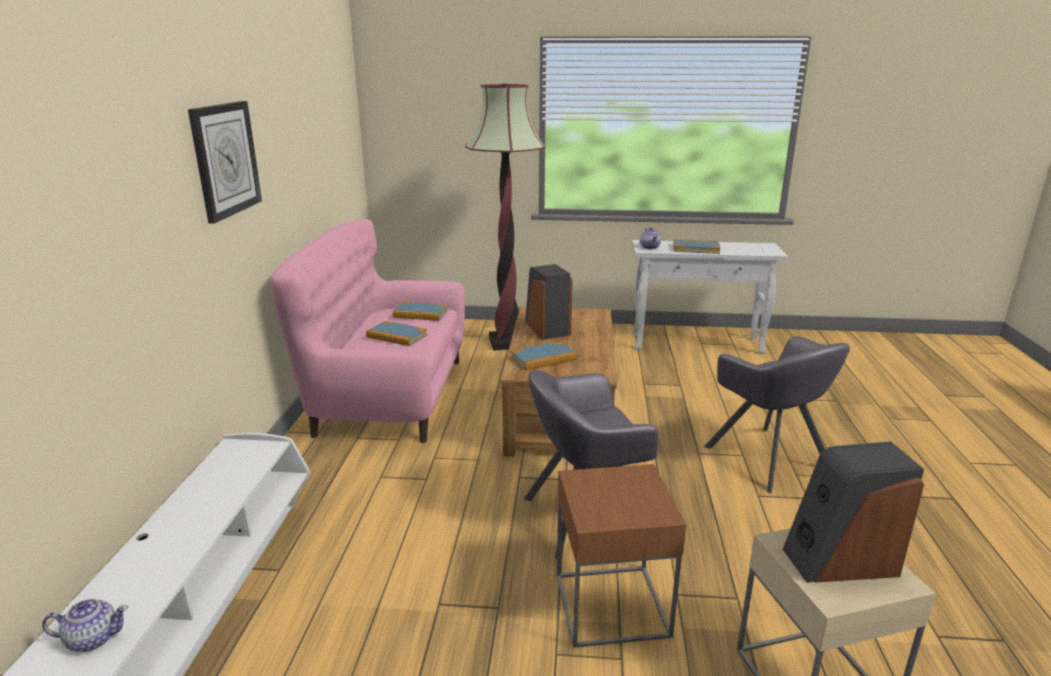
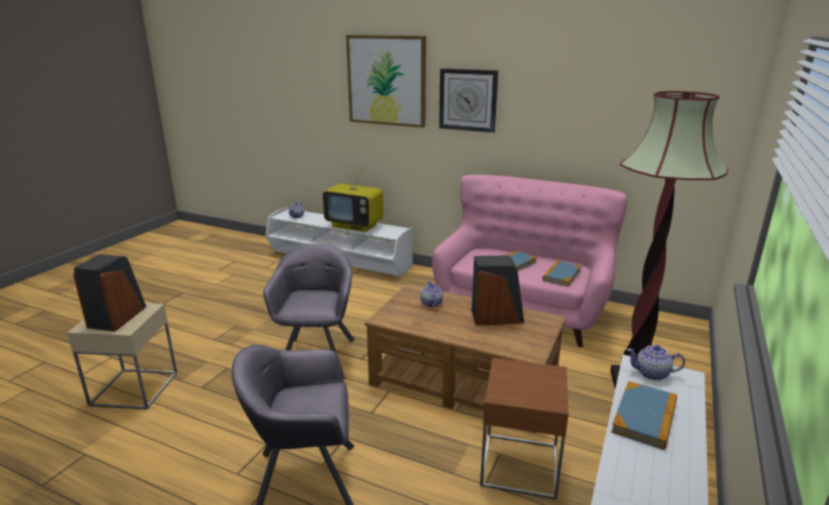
camera: 110 degrees right, 0 degrees up
(117, 157) = (386, 81): none -> picture
(203, 506) = (355, 226): none -> television
(543, 358) = (431, 303): book -> teapot
(611, 605) = (245, 345): brown side table -> brown side table (520, 465)

